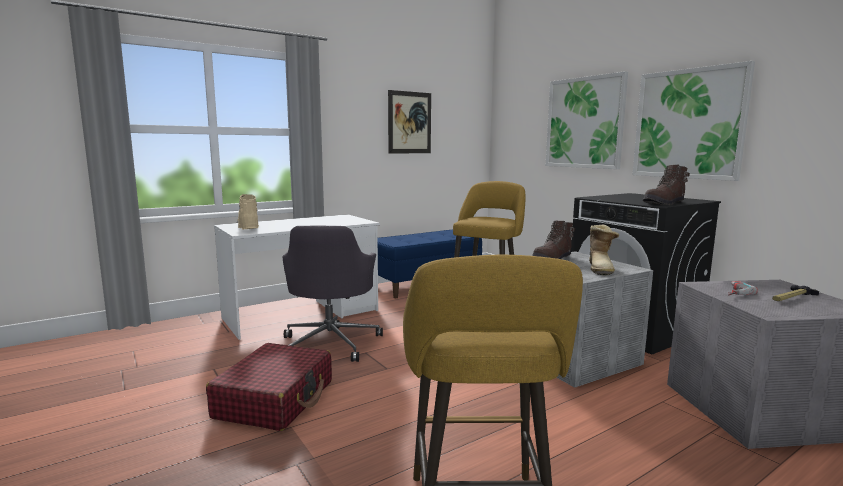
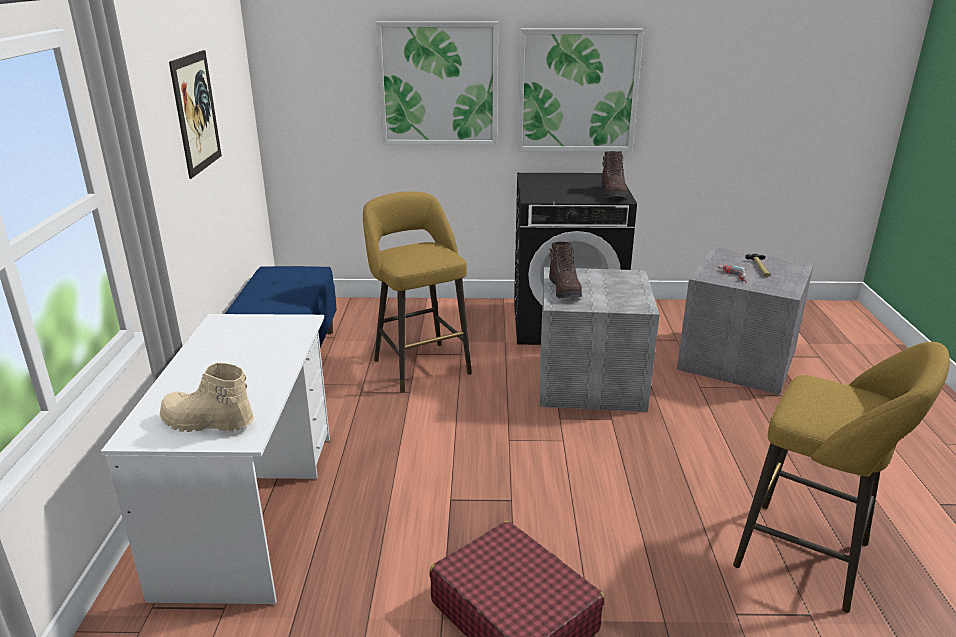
camera: 55 degrees left, 15 degrees up
(331, 343) = (391, 516): grey office chair -> none
(601, 268) = (621, 286): boot -> none

